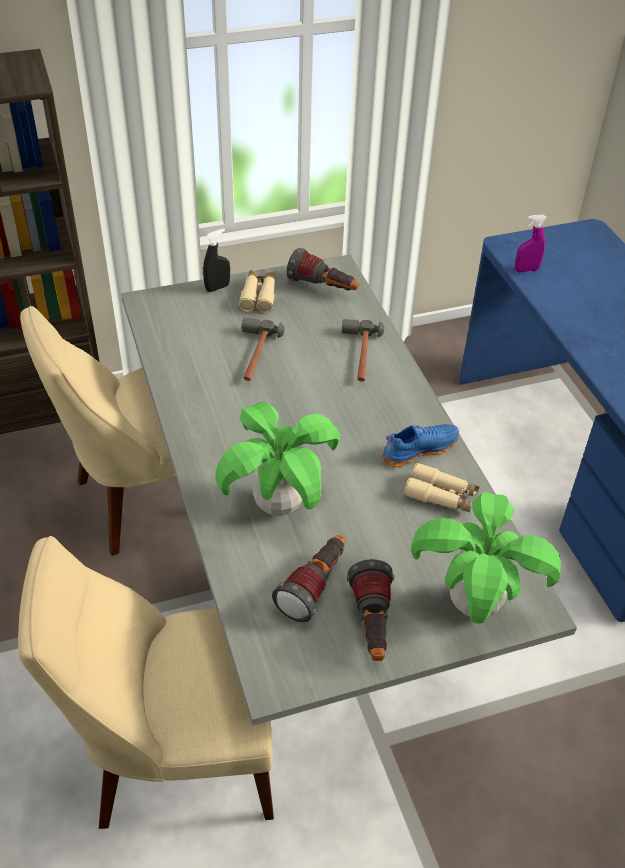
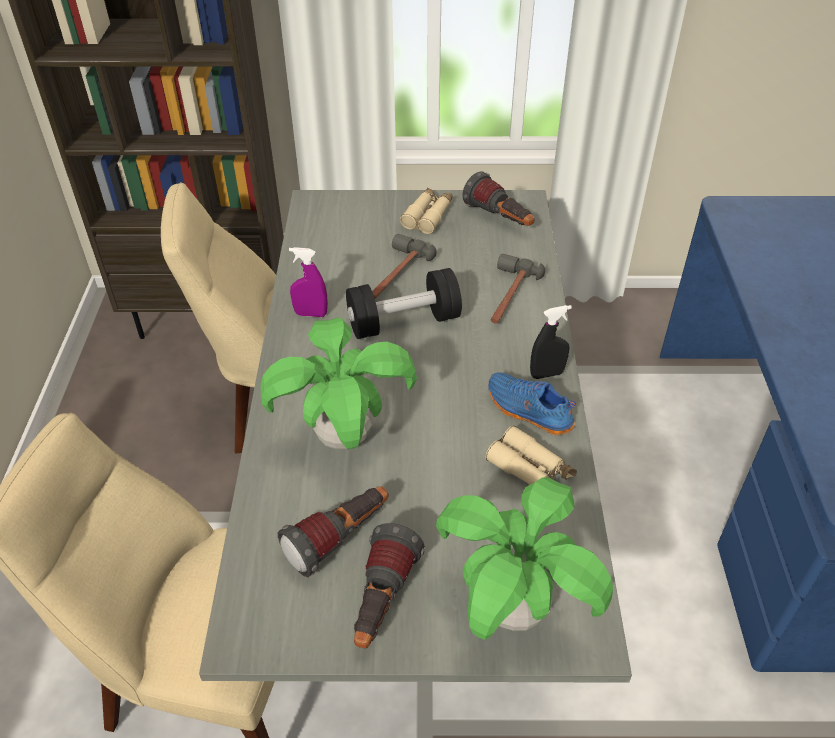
camera: 20 degrees right, 0 degrees up
(217, 287) = (390, 200): black spray bottle -> black spray bottle (547, 374)
(282, 396) = (403, 322): none -> black dumbbell
(418, 449) = (528, 411): blue shoe -> blue shoe turned 135 degrees counterclockwise
(526, 270) = (740, 238): purple spray bottle -> purple spray bottle (311, 314)

